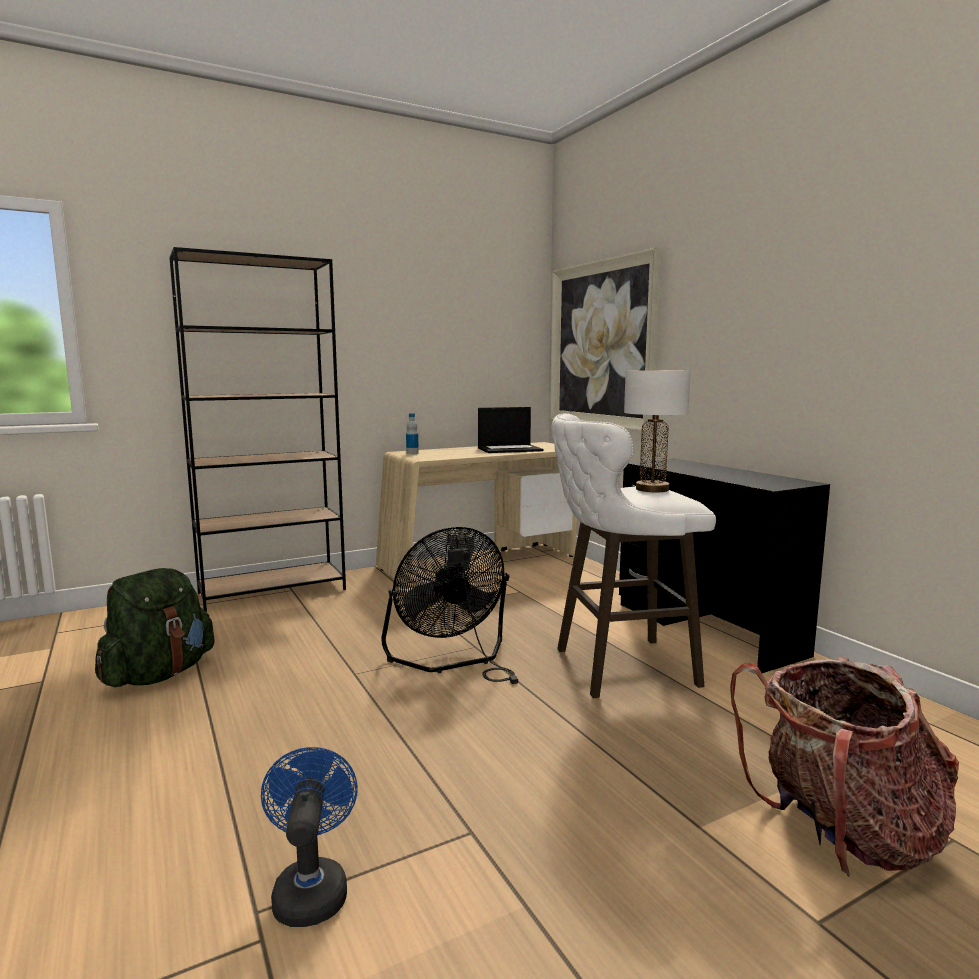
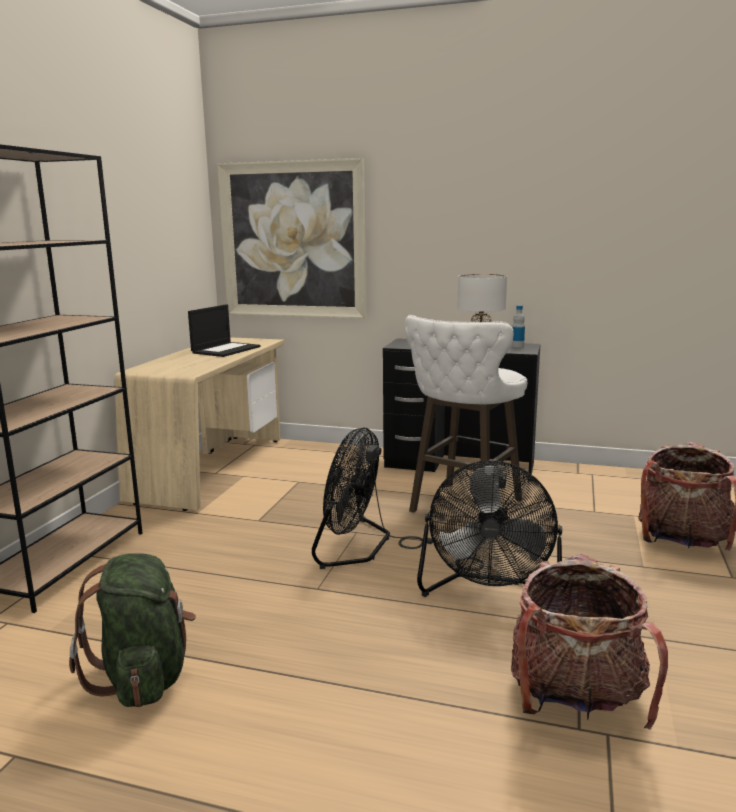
camera: 45 degrees left, 5 degrees up
(311, 888) = (575, 700): blue fan -> backpack
(412, 453) = (153, 369): bottle -> bottle (517, 346)
(469, 745) = (485, 589): none -> black fan

